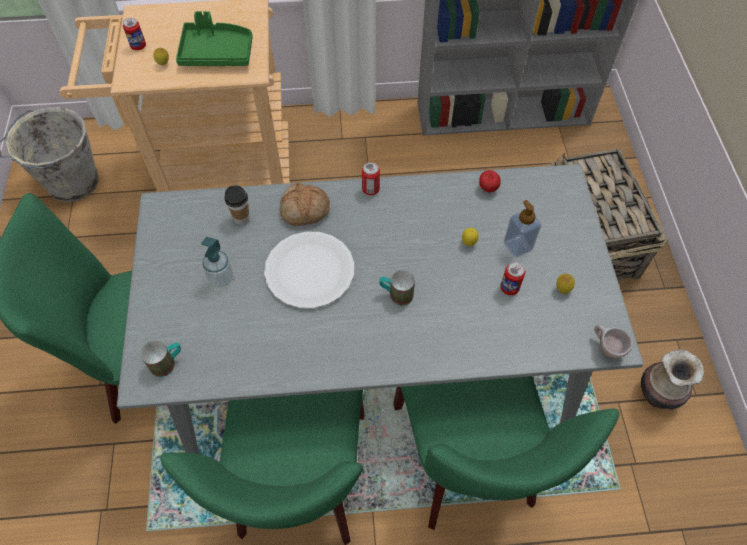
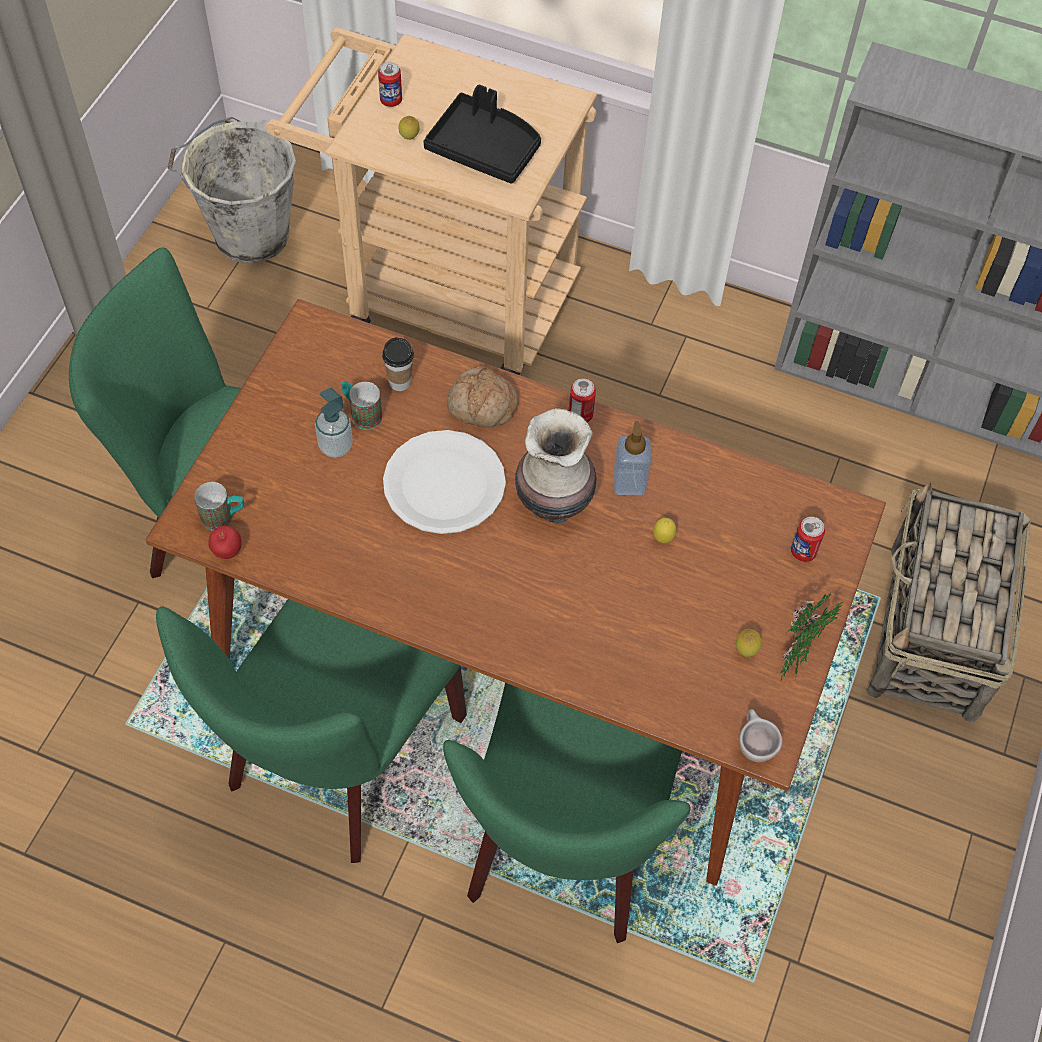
camera: 25 degrees right, 0 degrees up
(217, 53) = (484, 149): green tray -> black tray
(372, 365) = (512, 659): grey dining table -> brown dining table
(396, 295) = (531, 560): mug -> mug (361, 413)
(487, 189) = (734, 480): apple -> apple (227, 551)
(509, 288) = (679, 617): can -> can (803, 552)
(517, 246) = (724, 571): soap dispenser -> soap dispenser (629, 483)
(593, 276) = (798, 653): none -> potted plant
(658, 395) = (891, 892): vase -> vase (555, 504)

